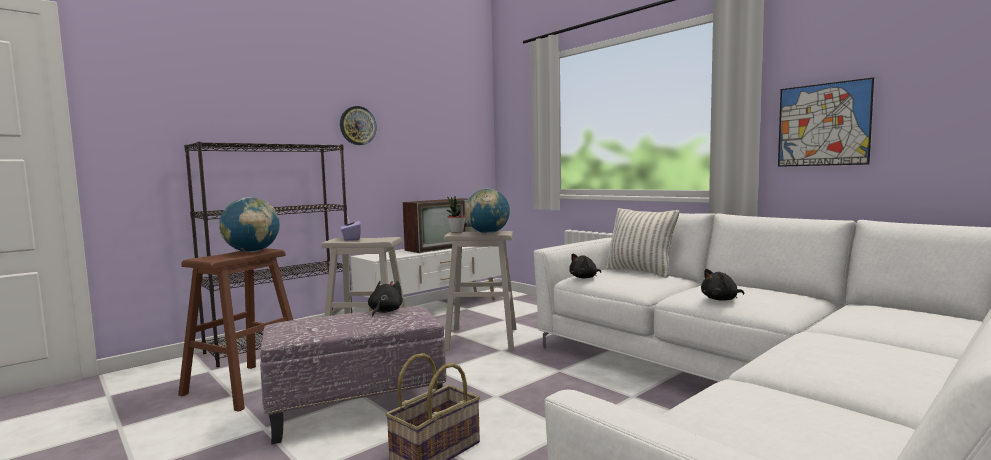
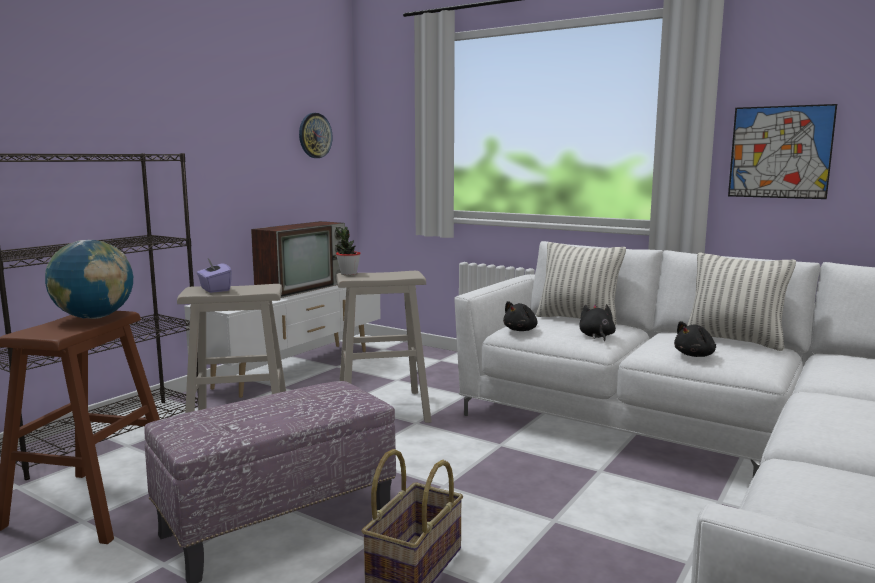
camera: 15 degrees left, 5 degrees up
(357, 125) = (187, 122): wall clock -> wall clock (314, 135)
(384, 311) = (306, 393): black plush toy -> black plush toy (596, 336)
(488, 233) = (392, 276): globe -> none
(770, 290) = (734, 340): none -> pillow

